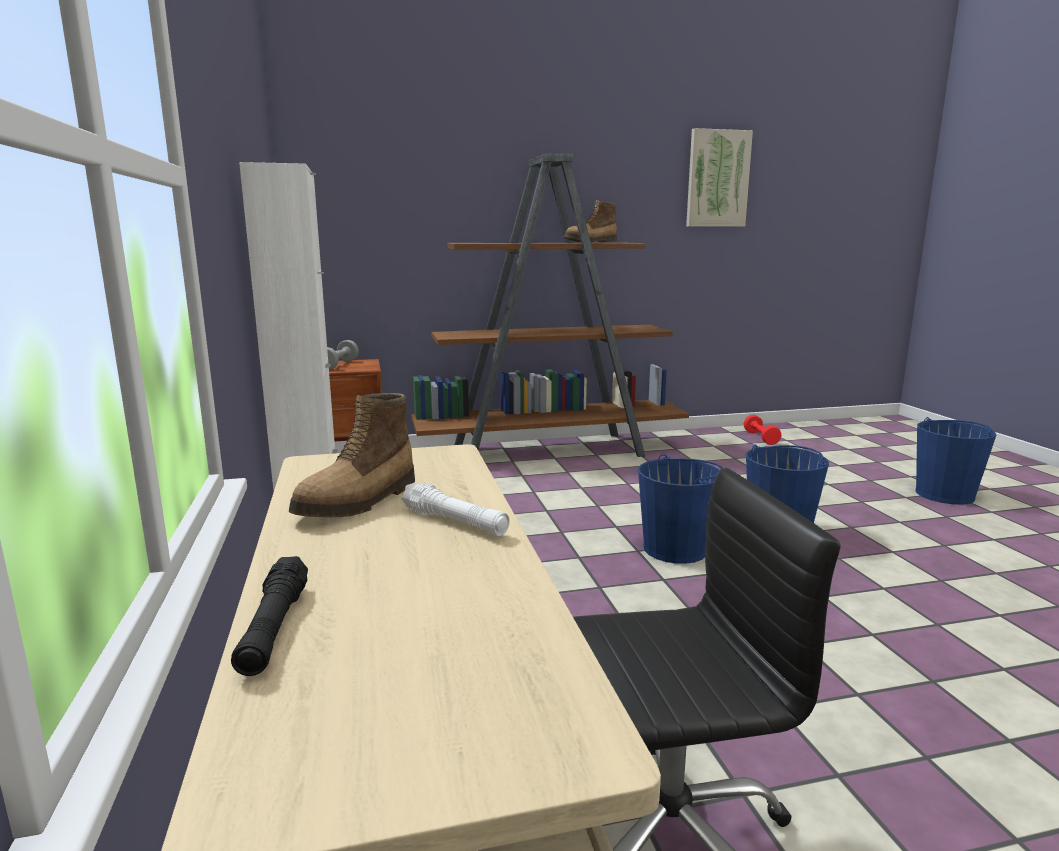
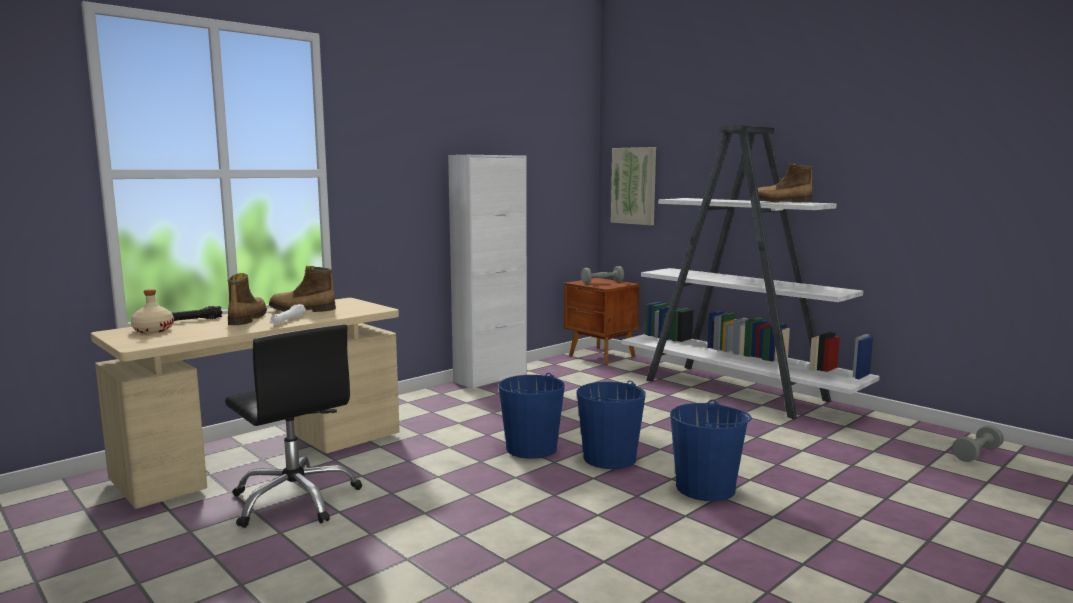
camera: 60 degrees right, 5 degrees down
(338, 704) = (153, 330): none -> beige bottle
(373, 559) = (246, 319): none -> boot
(550, 451) = (737, 391): brown bookcase -> white bookcase
(717, 179) = (971, 134): picture -> picture (634, 186)
(761, 438) = (976, 454): red dumbbell -> grey dumbbell
(945, 494) = (991, 564): blue bucket -> blue bucket (532, 448)

